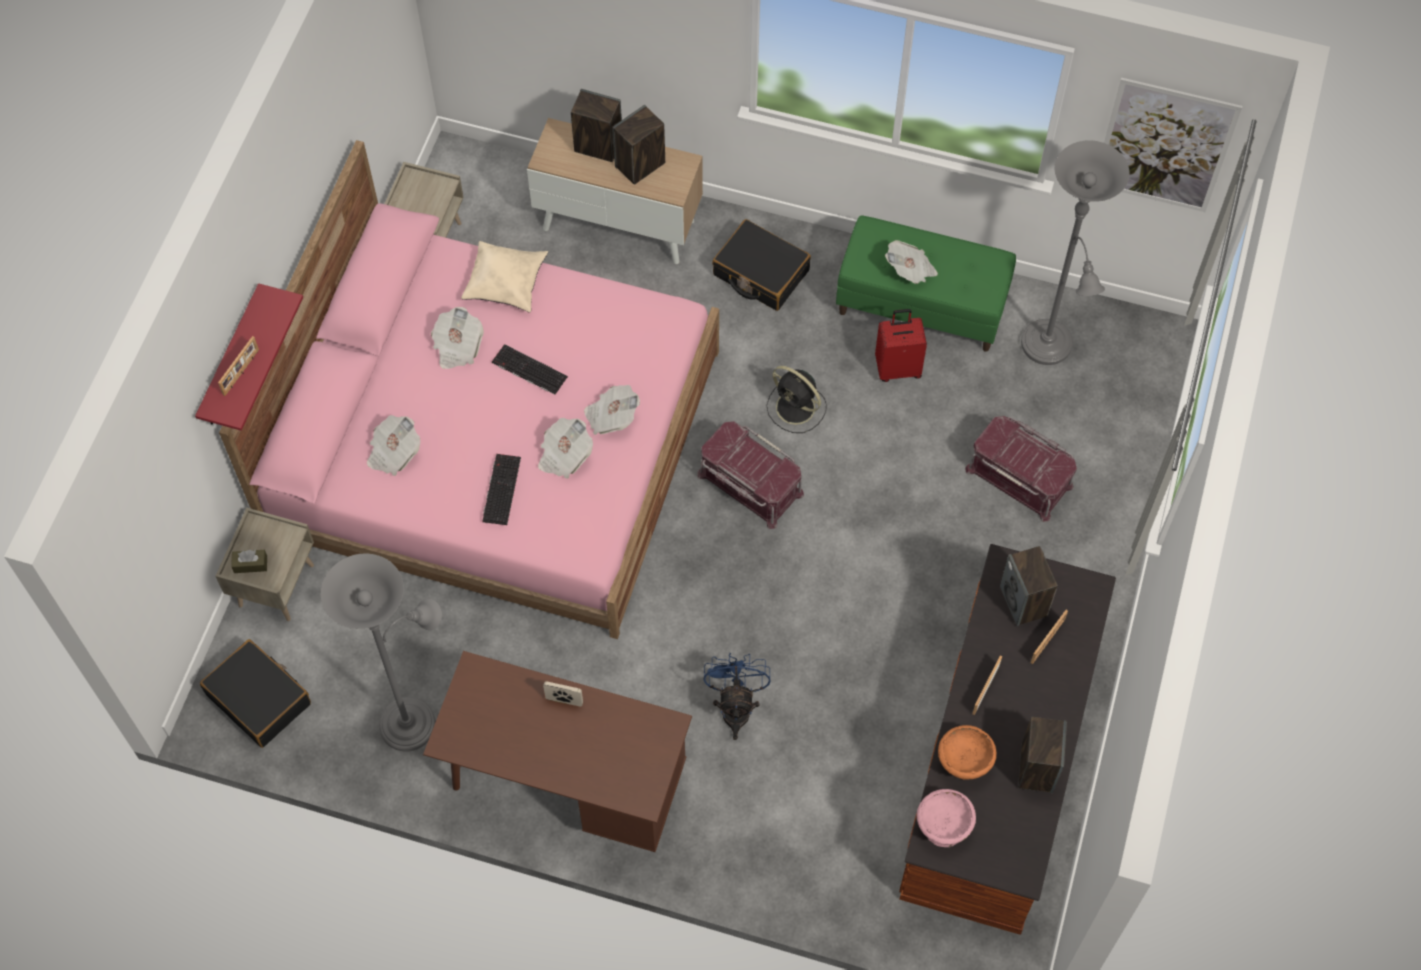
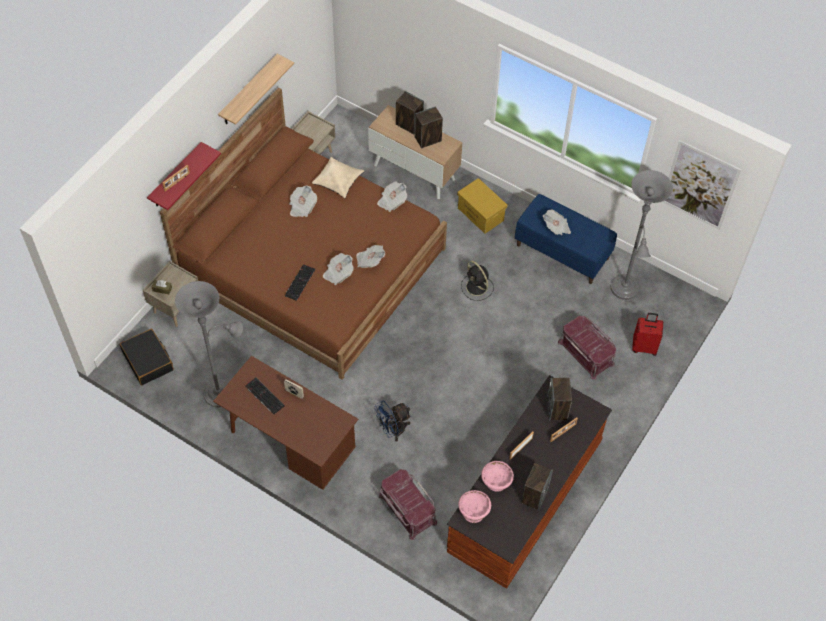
camera: 15 degrees right, 5 degrees down
(314, 164) = (249, 91): none -> shelf
(393, 453) = (251, 251): newspaper -> newspaper (392, 201)
(495, 442) = (312, 265): pink bed -> brown bed
(528, 370) = (334, 227): keyboard -> keyboard (264, 396)
(736, 707) = (393, 430): blue fan -> blue fan turned 135 degrees counterclockwise
(749, 485) = (438, 320): red storage box -> red storage box (407, 509)
(760, 273) = (481, 214): black suitcase -> yellow storage box
(898, 368) = (539, 280): red suitcase -> red suitcase (644, 347)
(922, 305) = (563, 251): green bench -> blue bench
(964, 762) = (496, 482): orange bowl -> pink bowl

